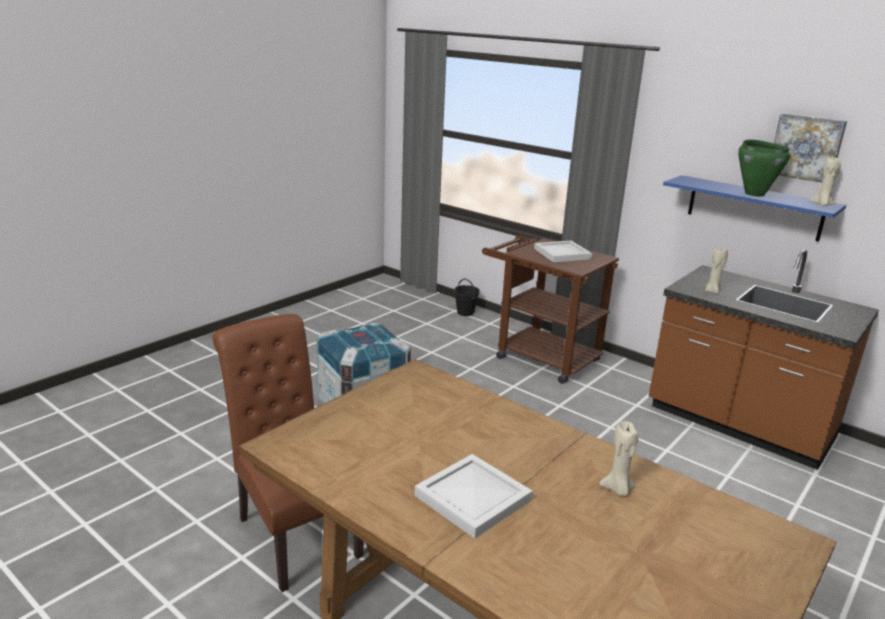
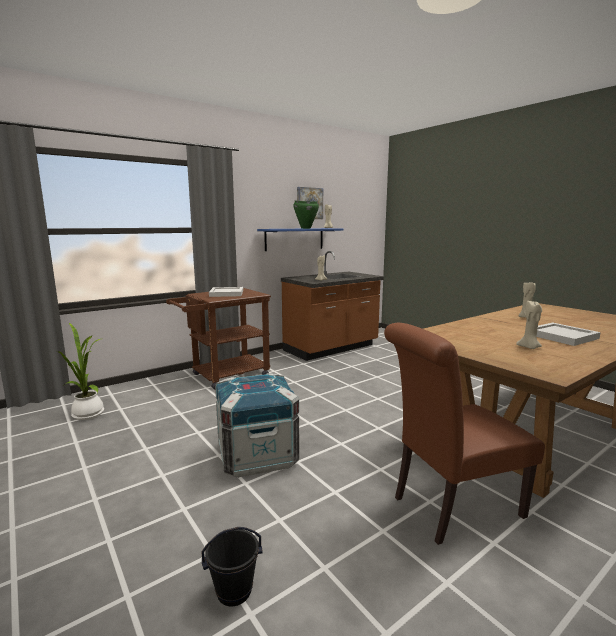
camera: 75 degrees left, 10 degrees down
(390, 451) = (529, 347): none -> beige candle
(412, 313) = (88, 413): none -> potted plant
(465, 313) = (121, 390): black bucket -> black bucket (234, 592)

